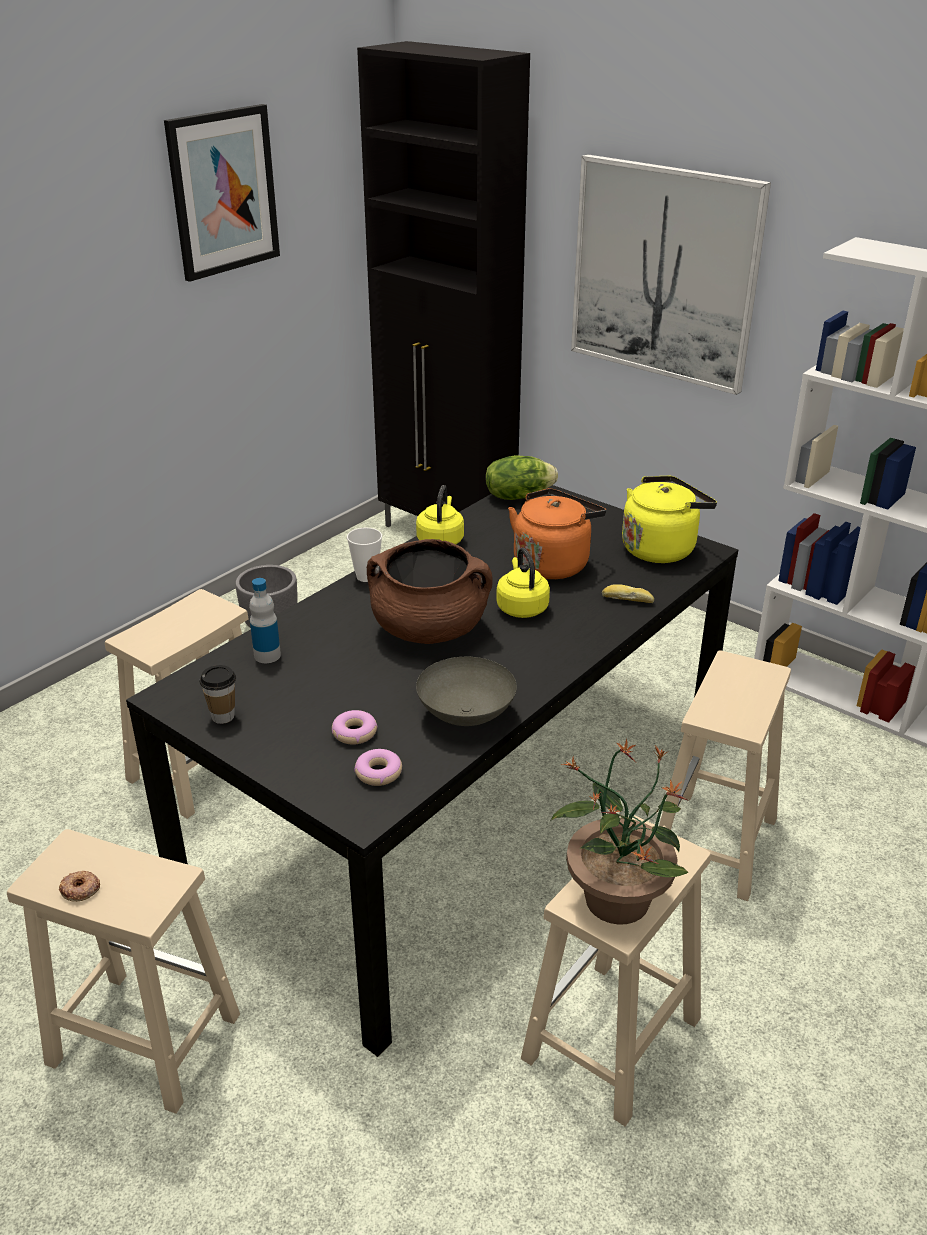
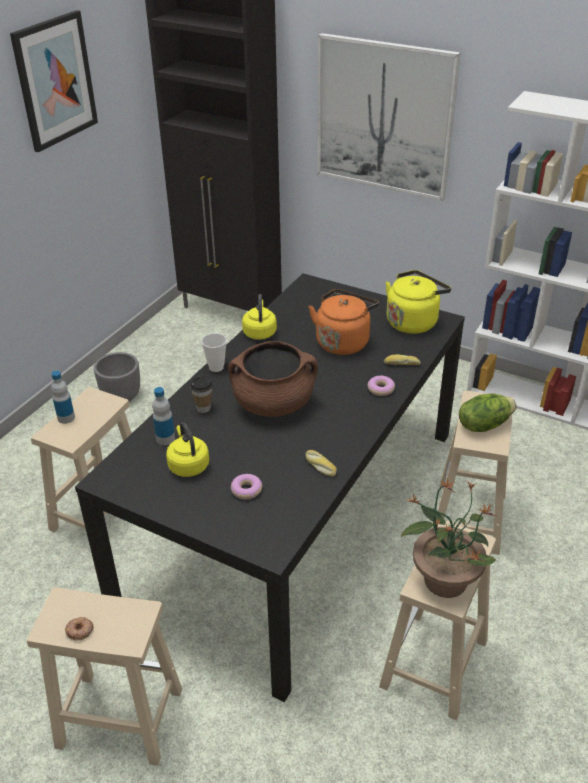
camera: 10 degrees left, 5 degrees up
(158, 623) = (66, 418): none -> bottle
(223, 716) = (150, 490): cup -> cup (203, 408)
(378, 773) = (272, 518): donut -> donut (381, 389)
(467, 716) = (319, 466): grey bowl -> bread
(518, 496) = (303, 290): lettuce -> lettuce (484, 425)
(521, 607) = (331, 378): yellow kettle -> yellow kettle (188, 465)

